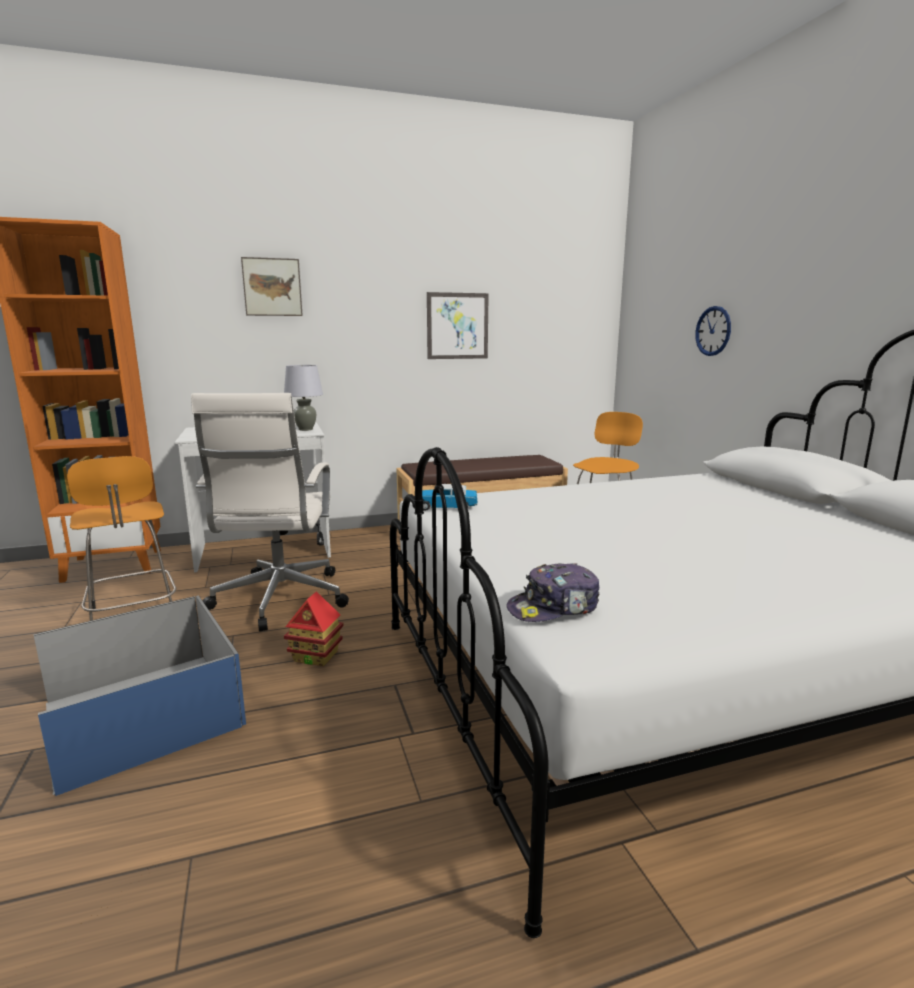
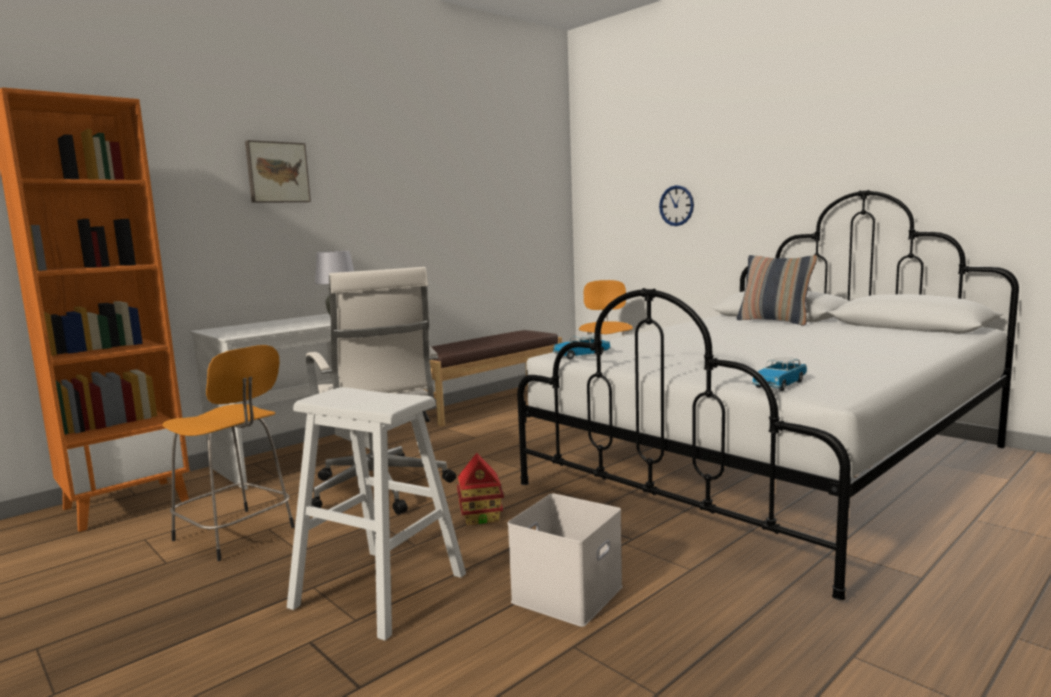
camera: 25 degrees left, 5 degrees down
(143, 712) = (379, 590): blue storage box -> white stool
(271, 781) = (566, 593): none -> white storage box
(457, 326) = (448, 209): picture -> none
(554, 608) = (779, 384): cap -> toy car
(763, 494) = (774, 321): none -> pillow

